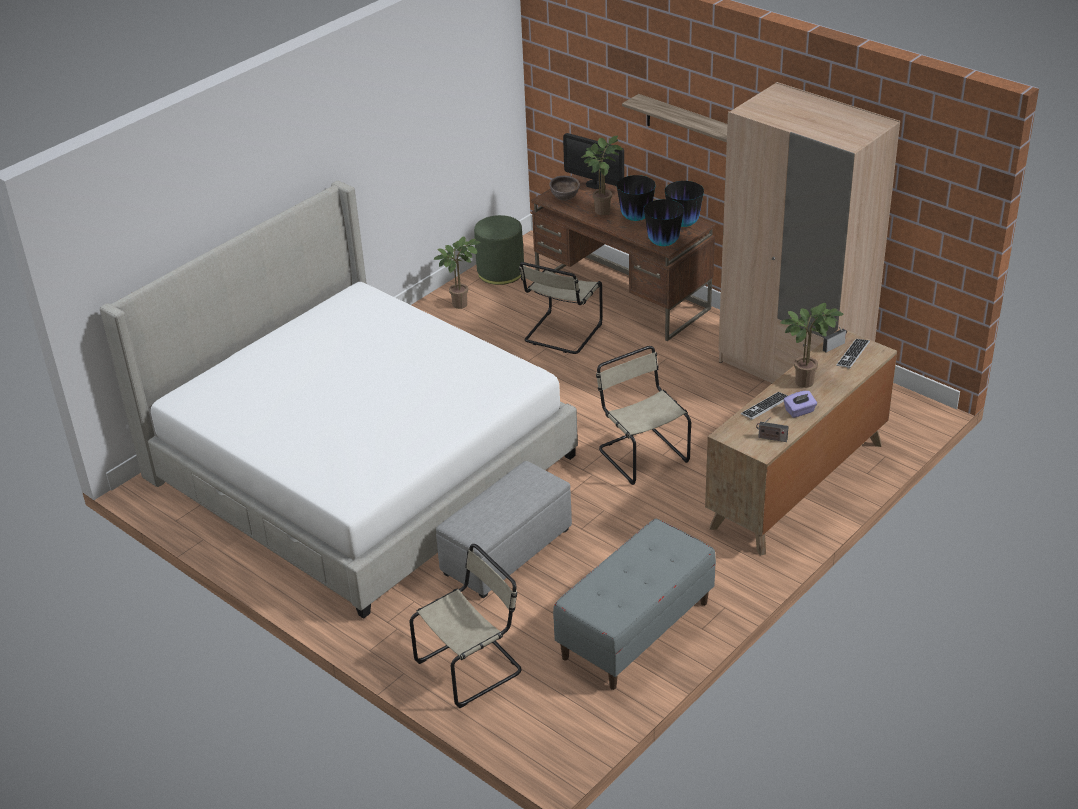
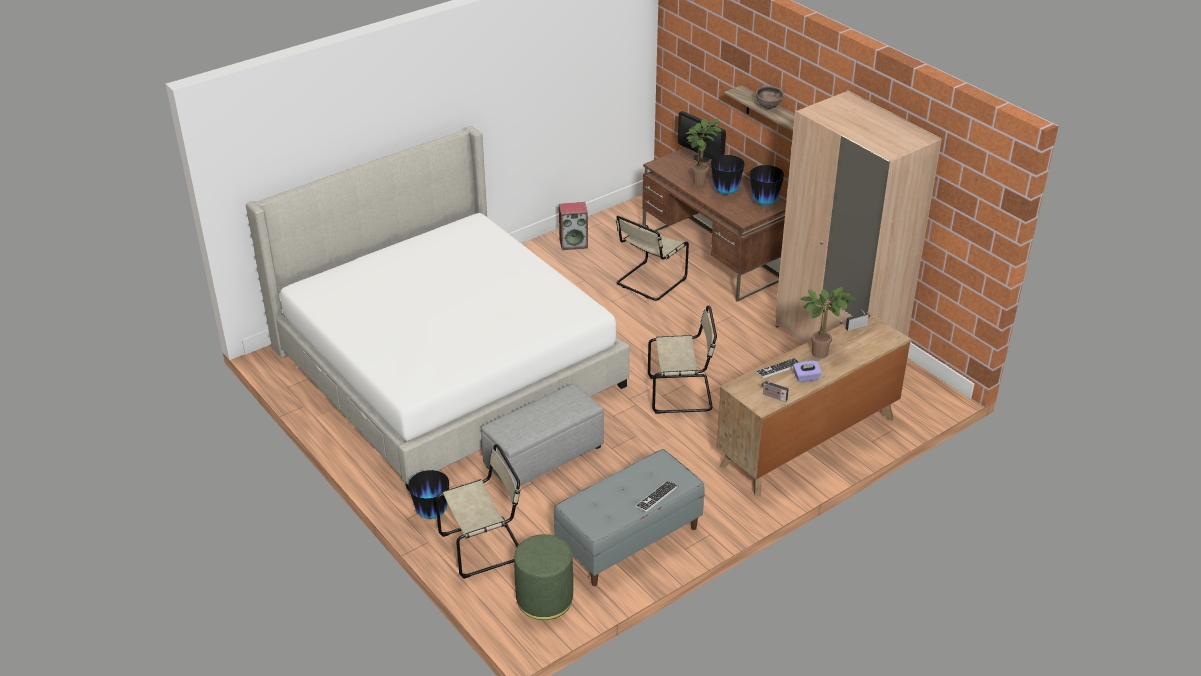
camera: 10 degrees right, 0 degrees up
(461, 303) = (574, 243): potted plant -> speaker
(500, 272) = (615, 222): green ottoman -> green ottoman (544, 599)
(564, 199) = (671, 167): brown bowl -> brown bowl (768, 107)
(641, 454) = (682, 394): beige chair -> beige chair turned 105 degrees clockwise
(663, 243) = (741, 217): vase -> vase (431, 513)
(853, 354) = (870, 336): keyboard -> keyboard (656, 497)

